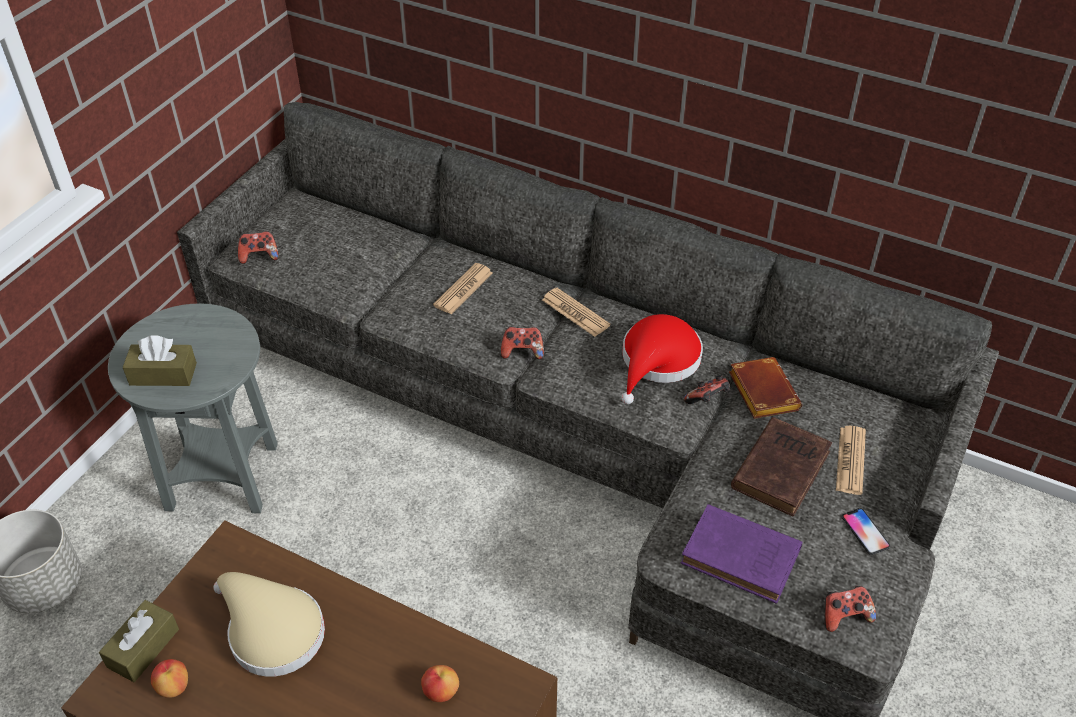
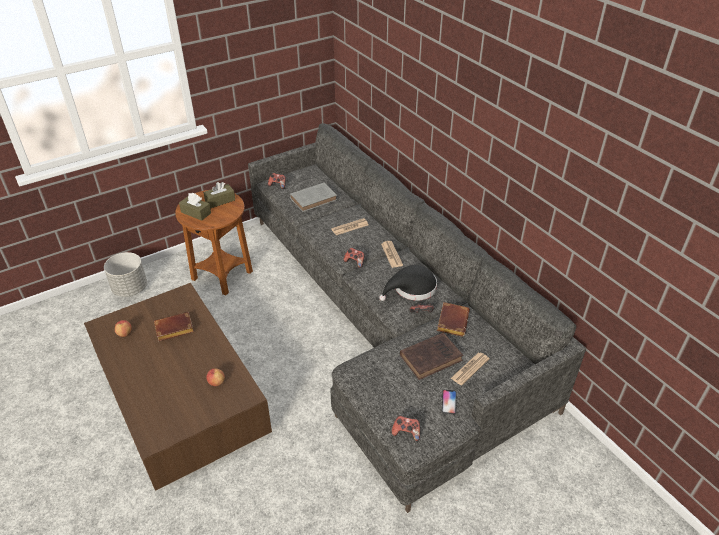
camera: 30 degrees right, 5 degrees down
(143, 648) = (125, 315): brown tissue box -> brown tissue box (220, 200)
(223, 477) = (222, 276): grey side table -> brown side table
(271, 631) = (173, 330): beige hat -> brown book
(354, 258) = (314, 199): none -> grey book
(658, 361) = (412, 289): red hat -> black hat
(743, 558) = (379, 386): purple book -> none

